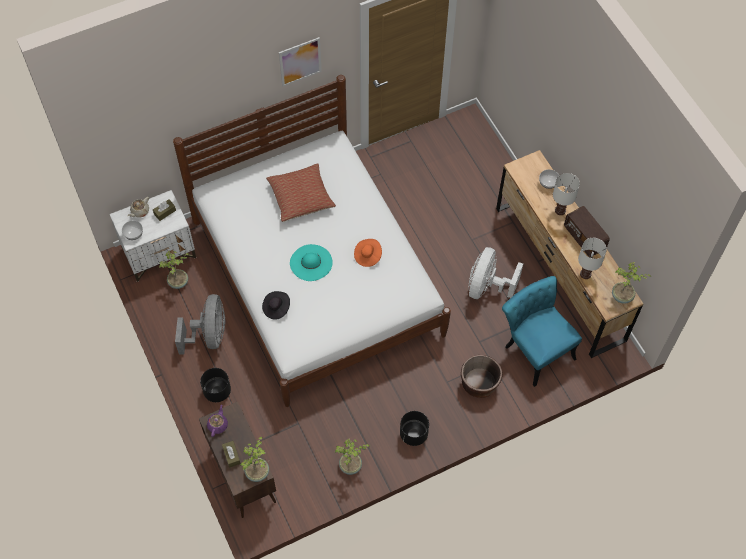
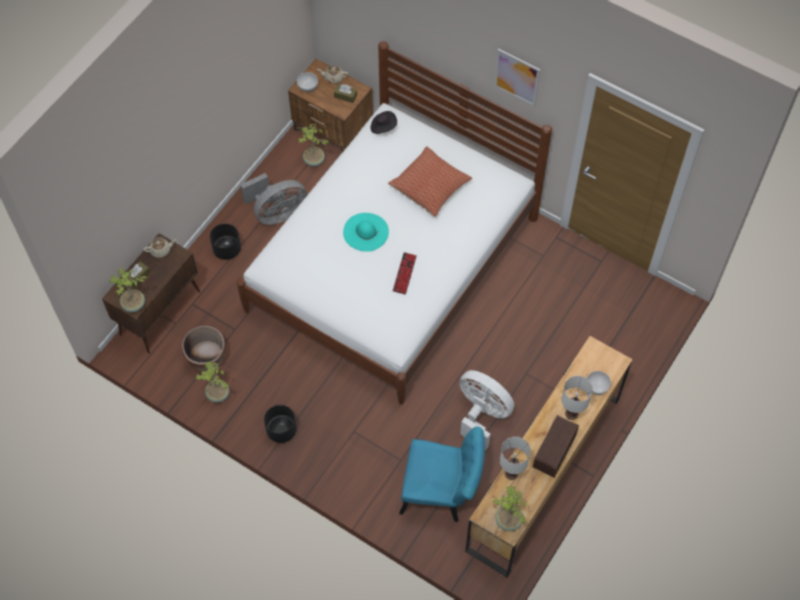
camera: 60 degrees right, 0 degrees up
(159, 252) = (333, 130): white nightstand -> brown nightstand
(218, 425) = (161, 250): purple teapot -> beige teapot
(276, 308) = (301, 231): black hat -> black hat (383, 127)
(367, 256) = (404, 273): orange hat -> keyboard
(479, 384) = (369, 461): brown planter -> brown planter (206, 358)
(487, 286) = (482, 414): white fan -> white fan turned 45 degrees clockwise
(534, 347) = (442, 492): turquoise chair -> turquoise chair turned 75 degrees clockwise

